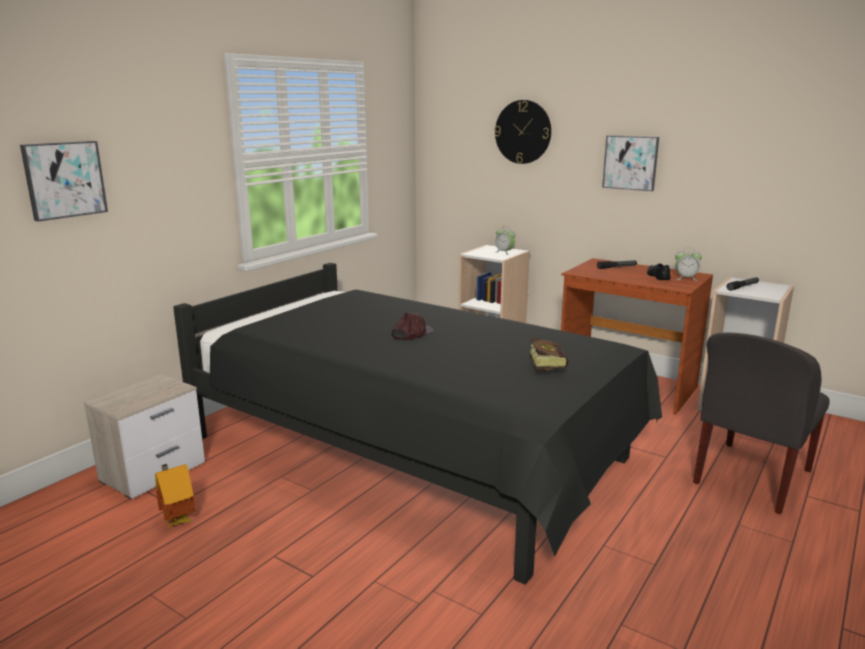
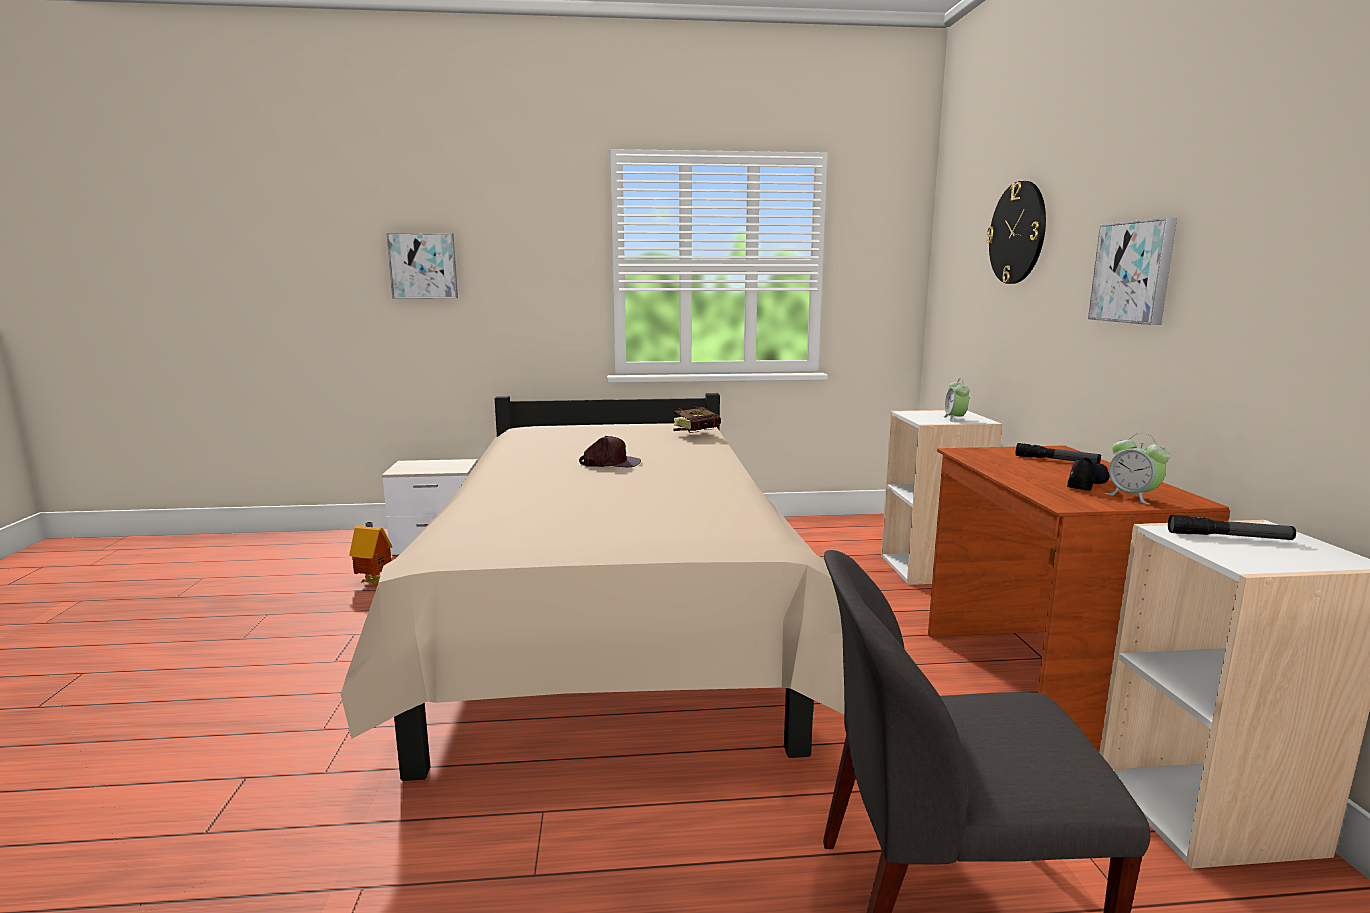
camera: 50 degrees right, 5 degrees down
(417, 453) = (611, 622): black bed -> beige bed
(546, 366) = (604, 524): book -> book (700, 433)

